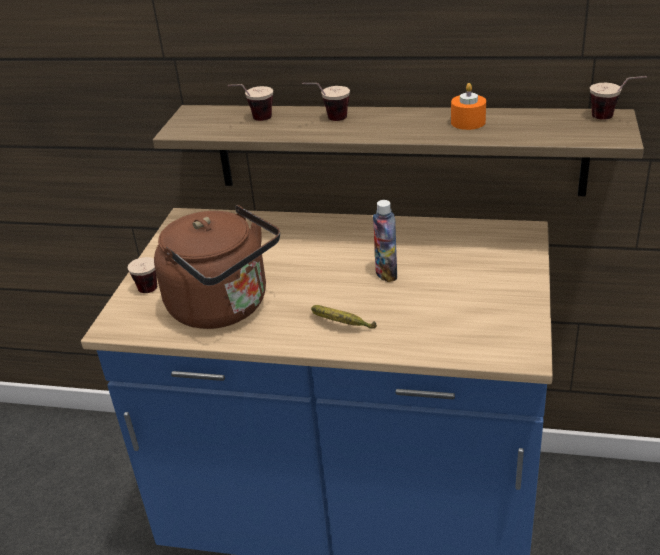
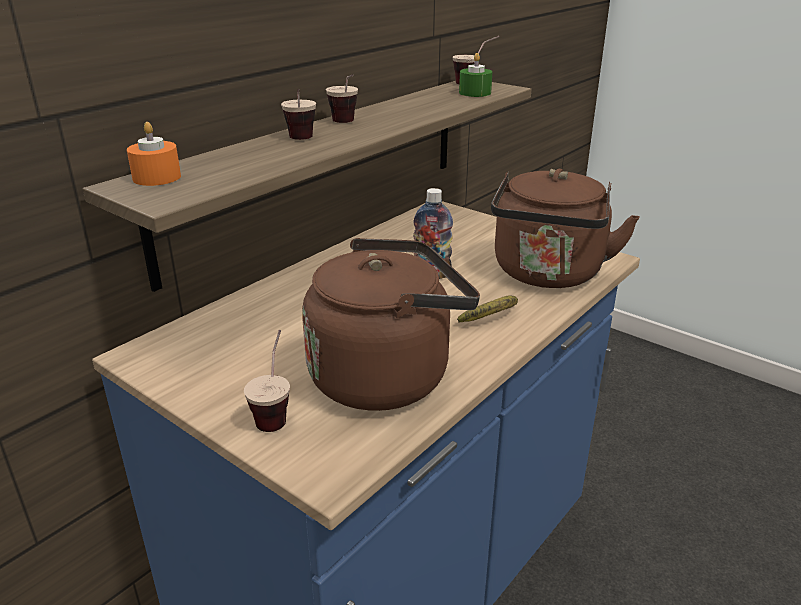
camera: 65 degrees left, 5 degrees down
(254, 121) = (230, 165): cup -> cup (346, 124)
(446, 329) = (547, 275): none -> brown kettle
(468, 122) = (405, 108): orange candle -> orange candle (157, 177)
(571, 130) = (475, 93): none -> green candle

